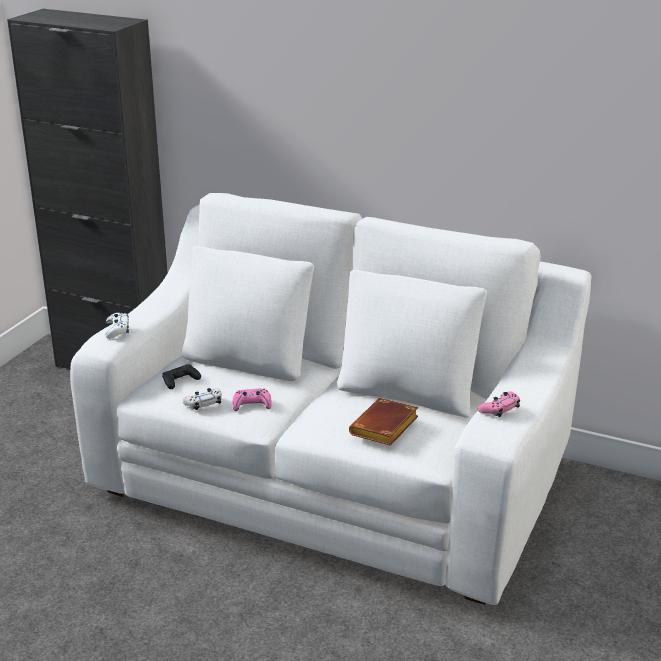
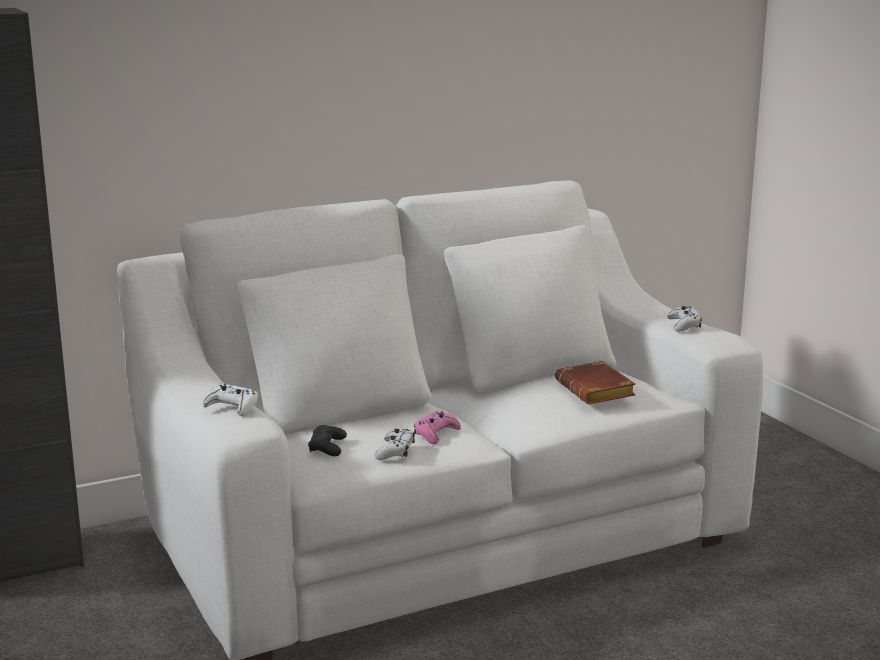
camera: 50 degrees left, 10 degrees down
(499, 409) = (684, 325): pink game controller -> white game controller

